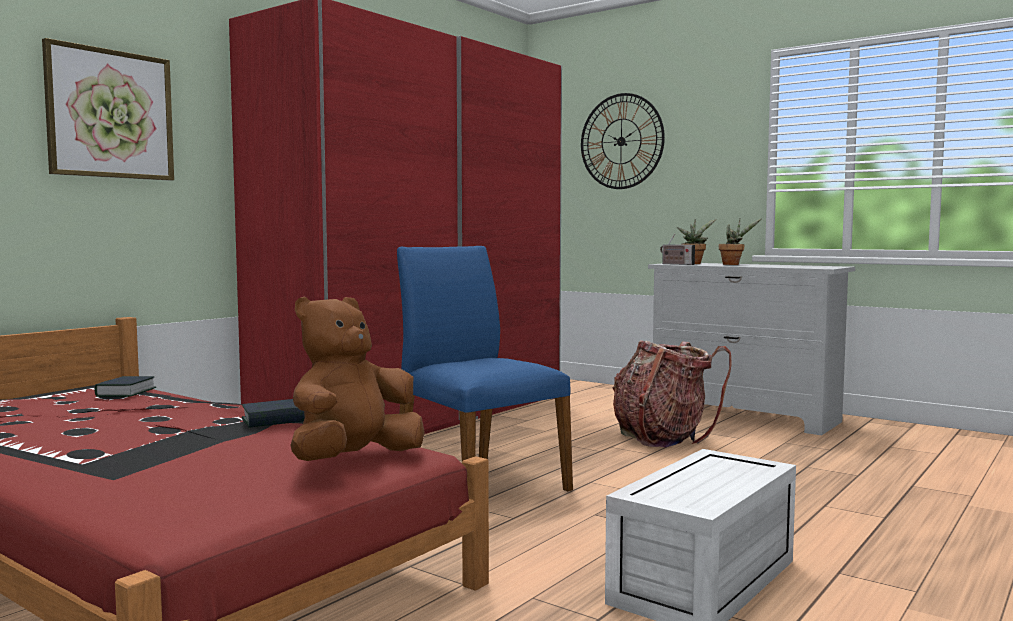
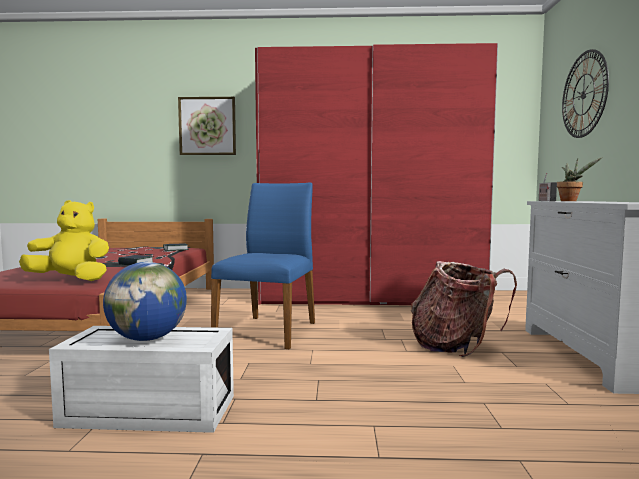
camera: 55 degrees right, 0 degrees up
(353, 461) = (71, 280): brown plush toy -> yellow plush toy
(716, 479) = (148, 339): none -> globe
(733, 264) = (596, 201): potted plant -> none

